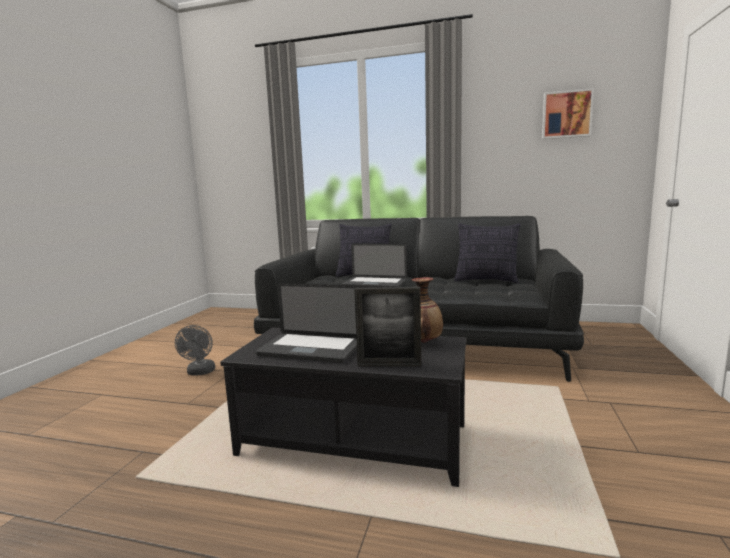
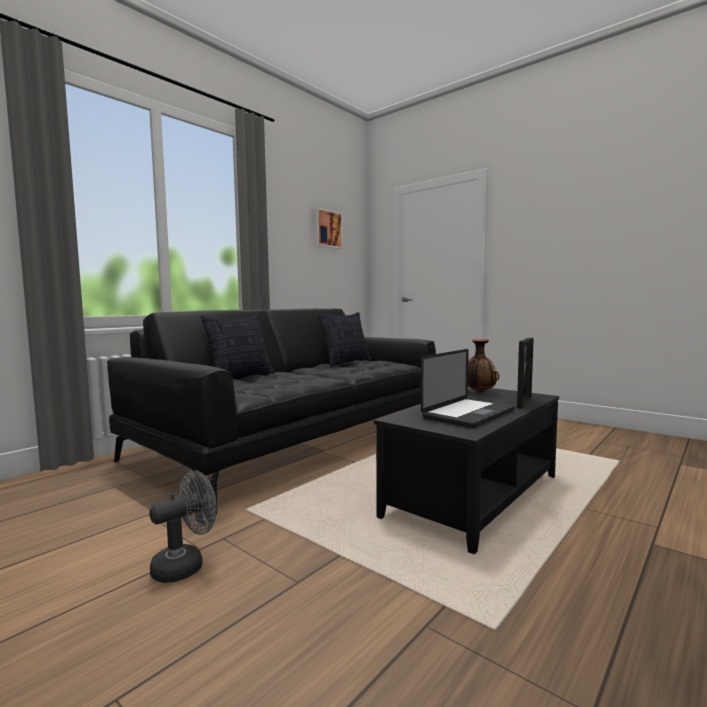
camera: 65 degrees left, 5 degrees down
(200, 372) = (185, 565): grey fan -> grey fan turned 60 degrees counterclockwise
(374, 284) = (292, 378): laptop -> none

